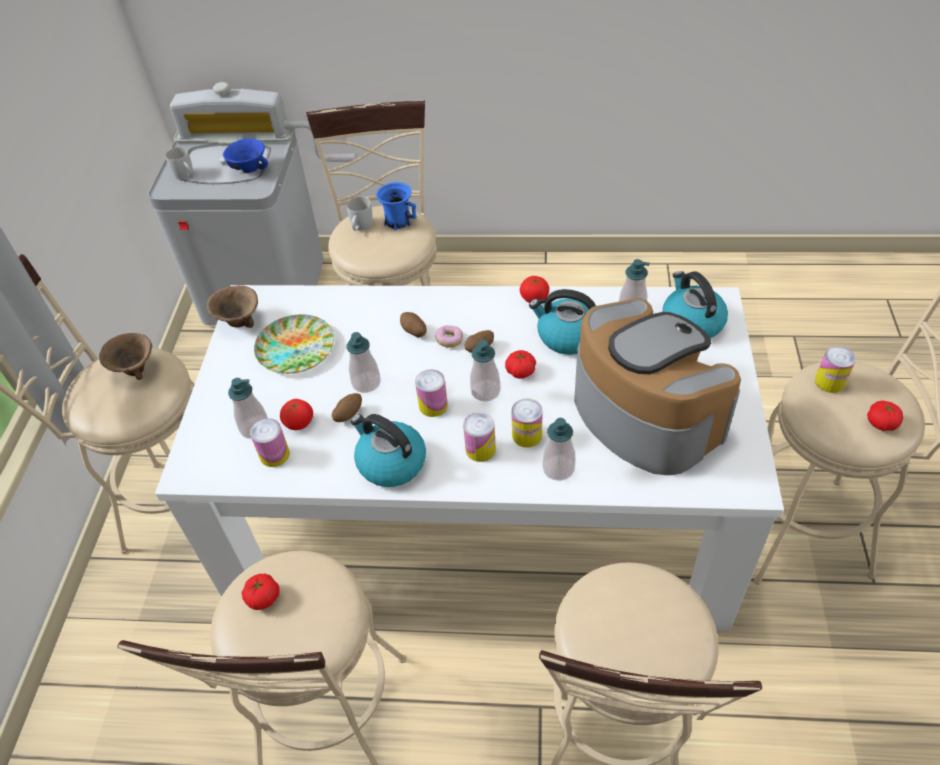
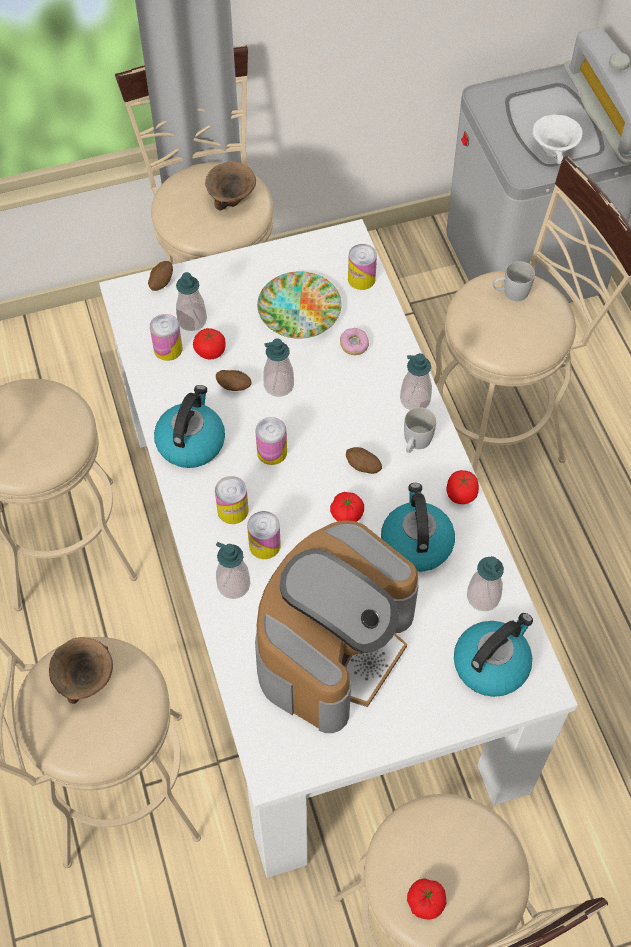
camera: 65 degrees right, 10 degrees up
(186, 175) = (514, 102): white mug -> white mug (415, 443)
(238, 321) = (314, 248): brown bowl -> brown bowl (86, 679)
(250, 169) = (554, 152): blue bowl -> white bowl
(263, 597) = (33, 406): tomato -> none
(398, 221) = (538, 323): blue mug -> none
(414, 332) = (363, 400): potato -> potato (161, 283)
(449, 340) = (364, 435): donut -> donut (354, 345)
(485, 391) = (307, 490): soap dispenser -> soap dispenser (415, 399)
(829, 382) = (469, 837): can -> can (361, 279)

